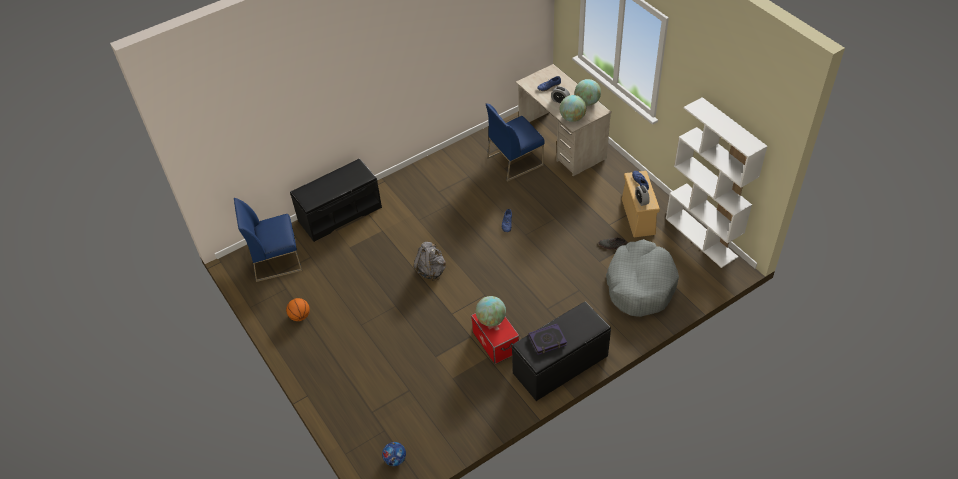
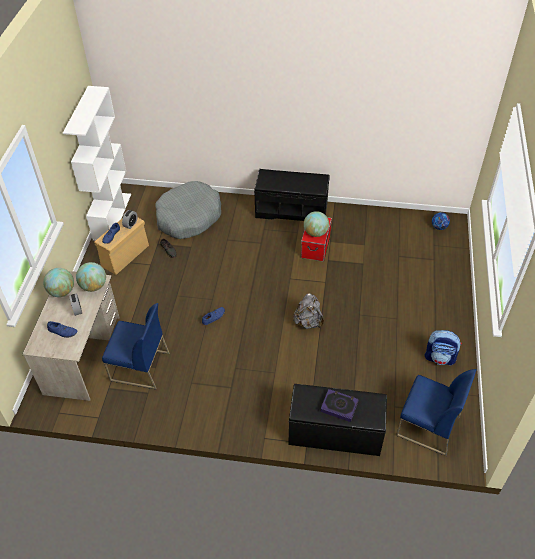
camera: 140 degrees left, 0 degrees up
(300, 316) = (440, 358): basketball -> backpack
(547, 341) = (303, 183): book -> book (339, 406)

